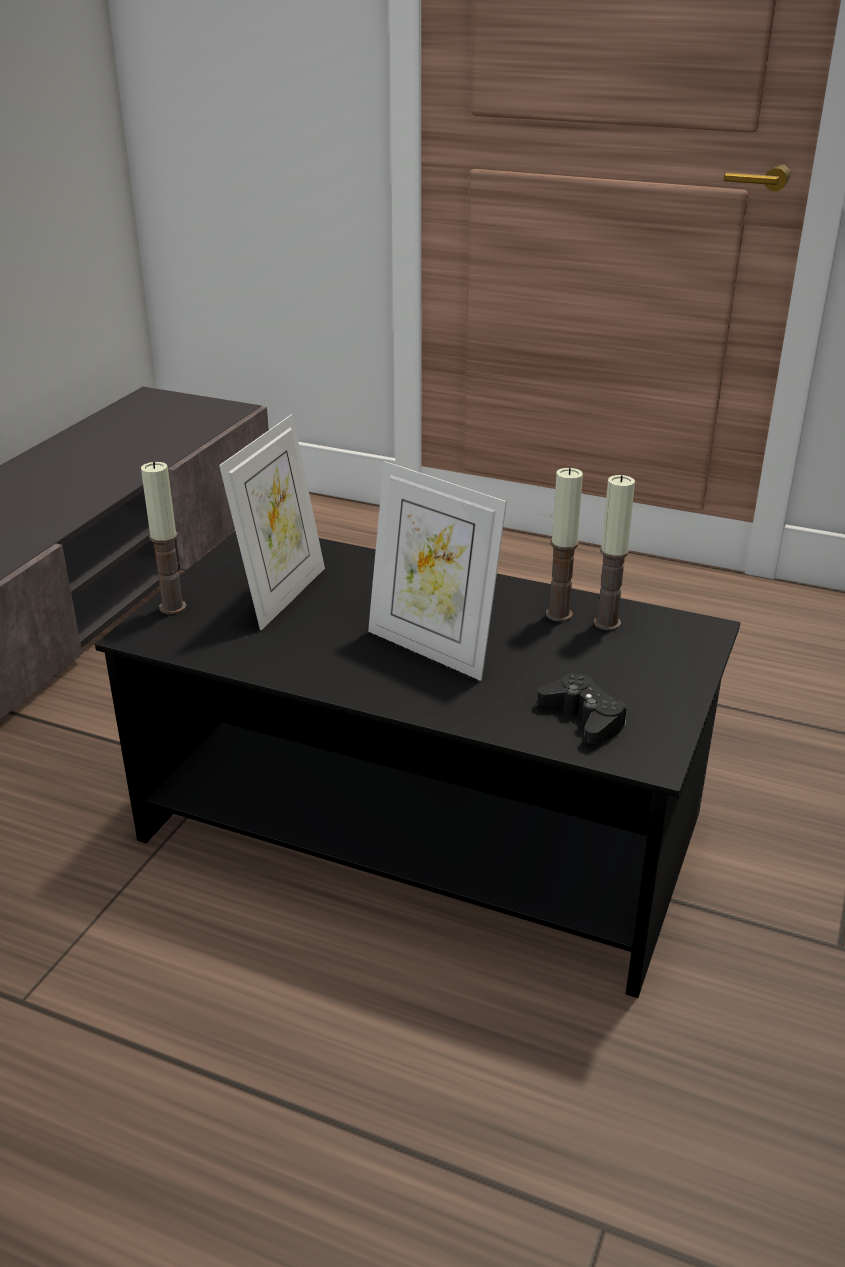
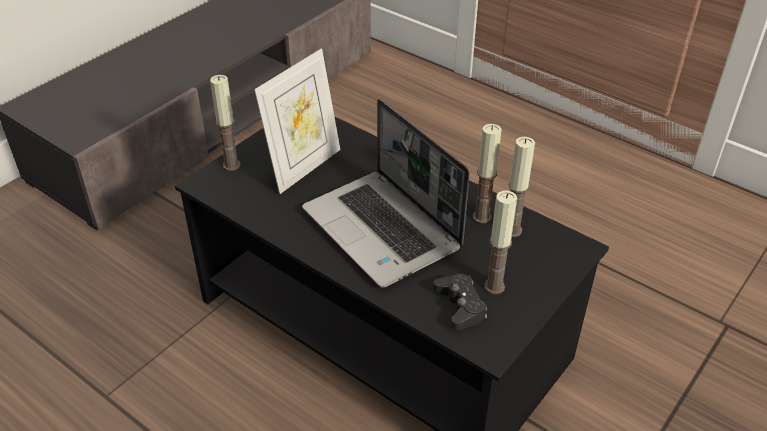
camera: 15 degrees right, 10 degrees up
(432, 648) = (384, 230): picture frame -> laptop
(617, 688) = (494, 286): none -> candle

